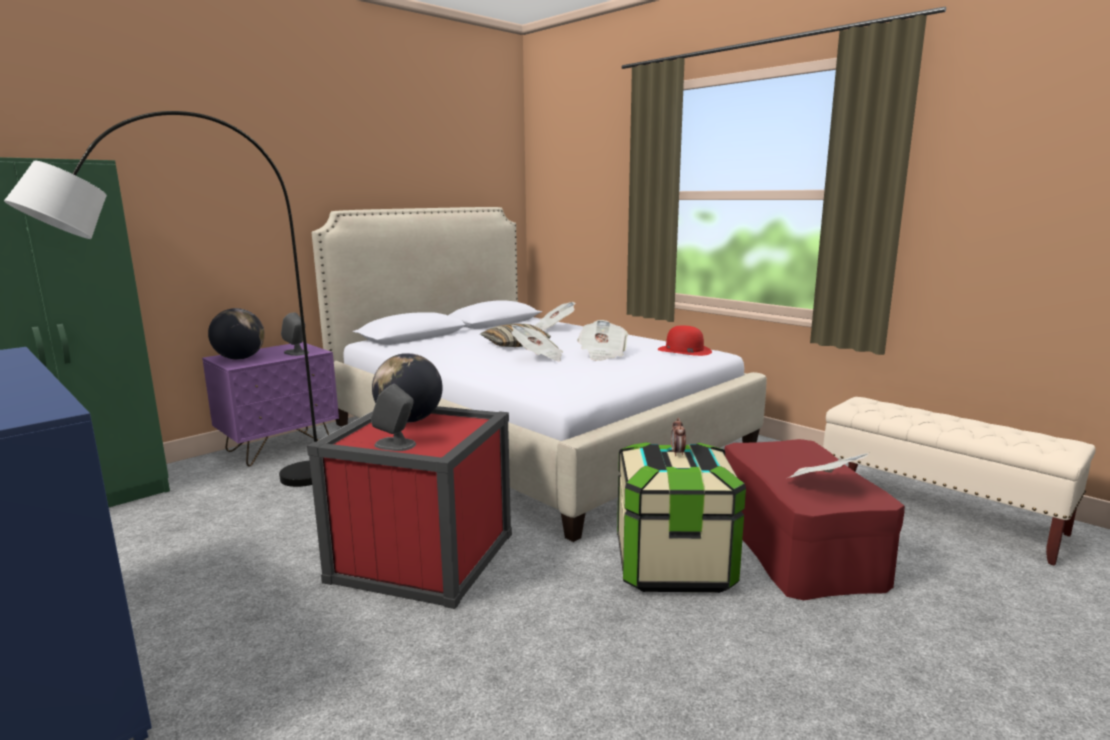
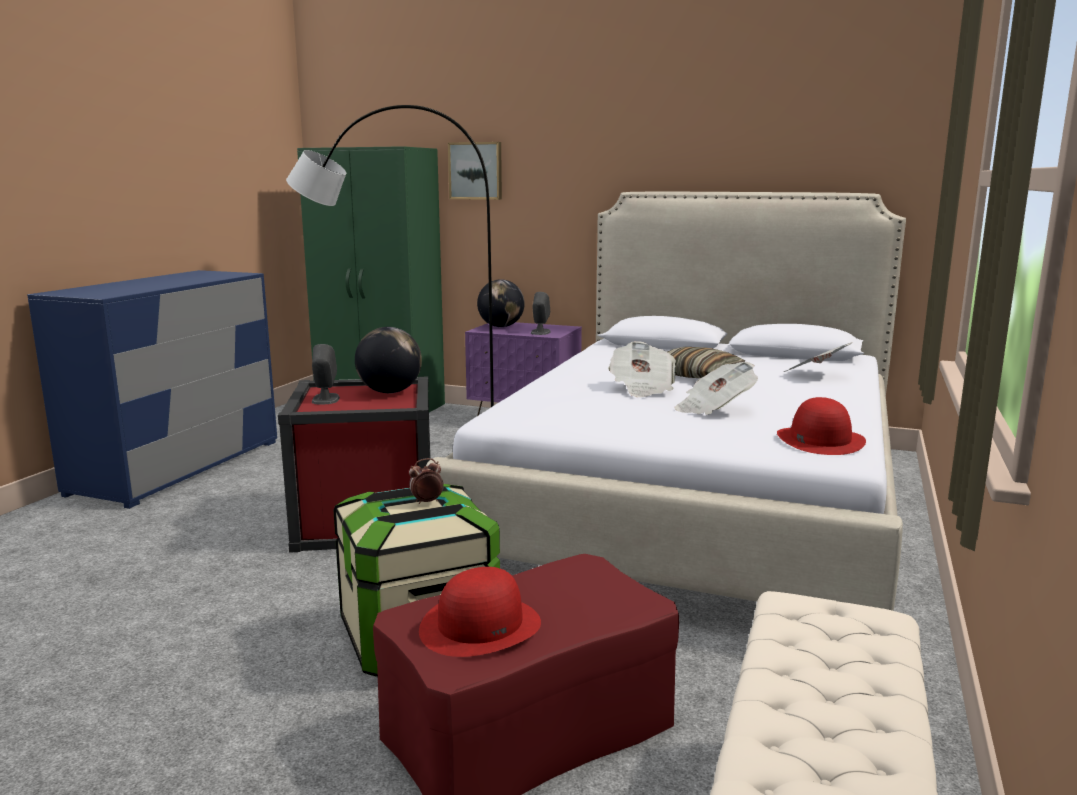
camera: 65 degrees right, 0 degrees up
(154, 191) = (476, 171): none -> picture
(823, 485) = (480, 625): newspaper -> red hat

